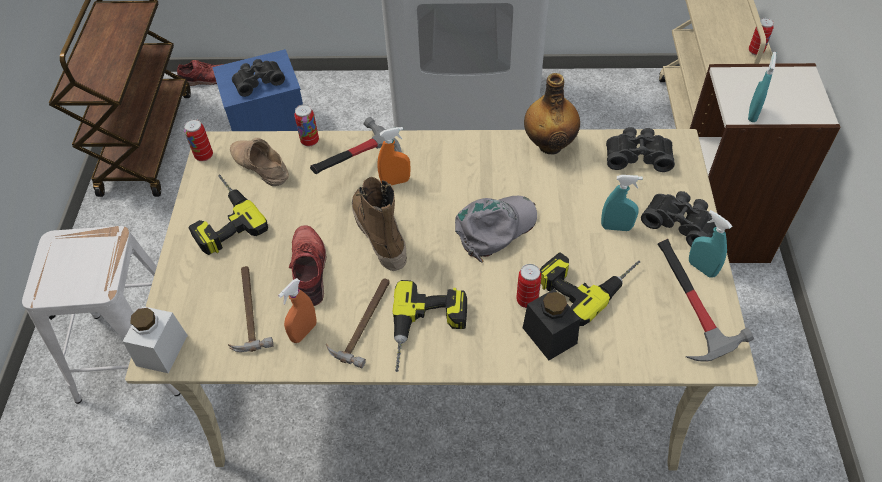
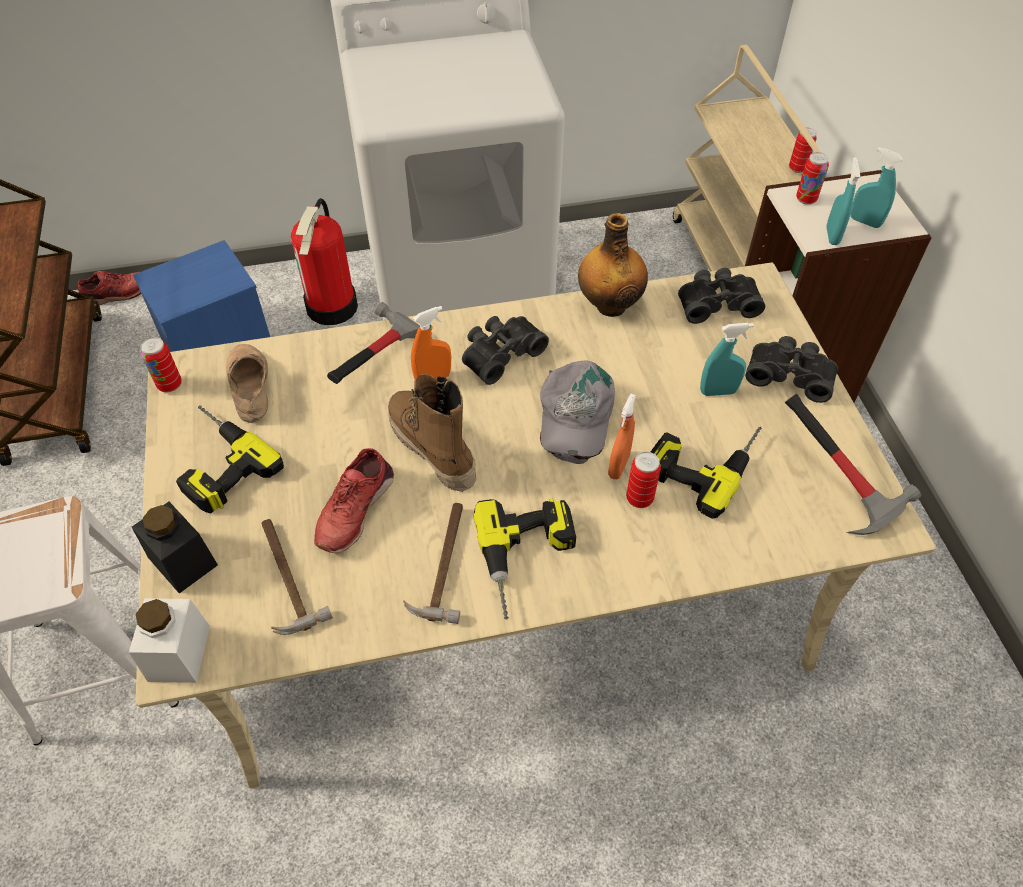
camera: 15 degrees left, 0 degrees up
(258, 81) = (198, 284): black binoculars -> black binoculars (500, 353)
(259, 166) = (248, 386): beige shoe -> beige shoe turned 45 degrees clockwise
(304, 332) = (368, 591): orange spray bottle -> orange spray bottle (618, 466)
(310, 141) = (307, 345): can -> can (806, 199)
(310, 270) = (354, 509): red shoe -> red shoe turned 135 degrees counterclockwise
(363, 112) = (333, 307): none -> fire extinguisher
(495, 227) = (574, 416): grey cap -> grey cap turned 150 degrees clockwise
(549, 335) = (679, 537): black jar -> black jar (183, 561)
(701, 268) = (830, 423): turquoise spray bottle -> turquoise spray bottle (864, 222)

